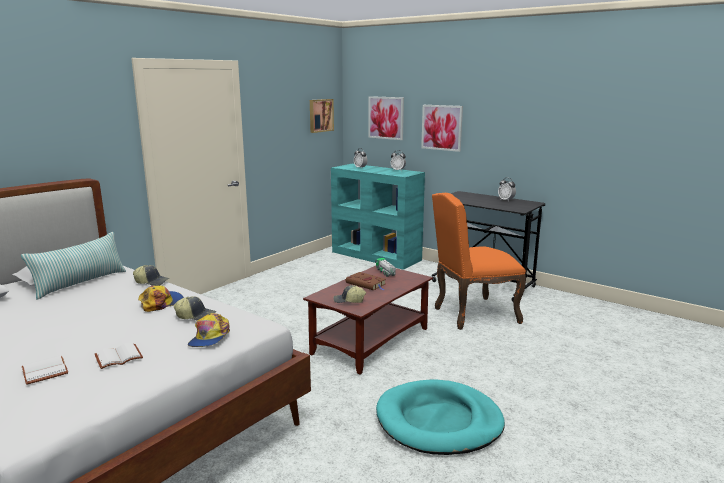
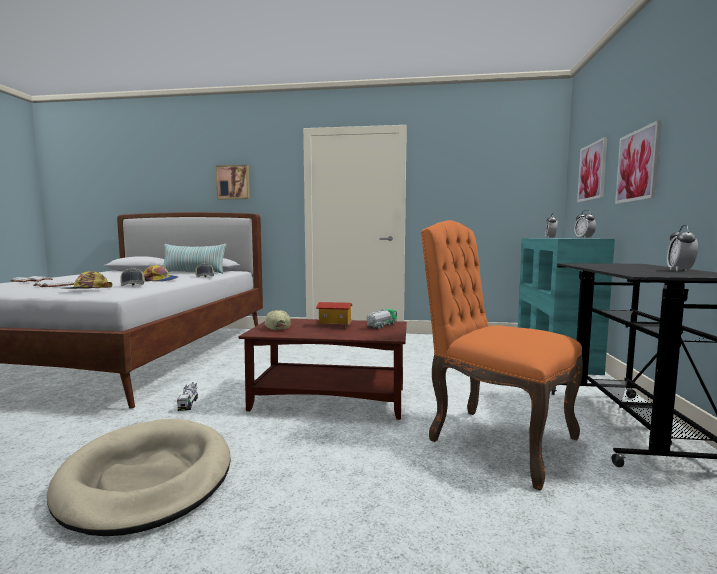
camera: 60 degrees right, 10 degrees down
(317, 397) = (188, 404): none -> toy truck
(320, 115) = (522, 180): picture -> picture (233, 182)
(367, 284) = (334, 326): brown book -> toy house
(439, 421) = (147, 479): turquoise dog bed -> beige dog bed

